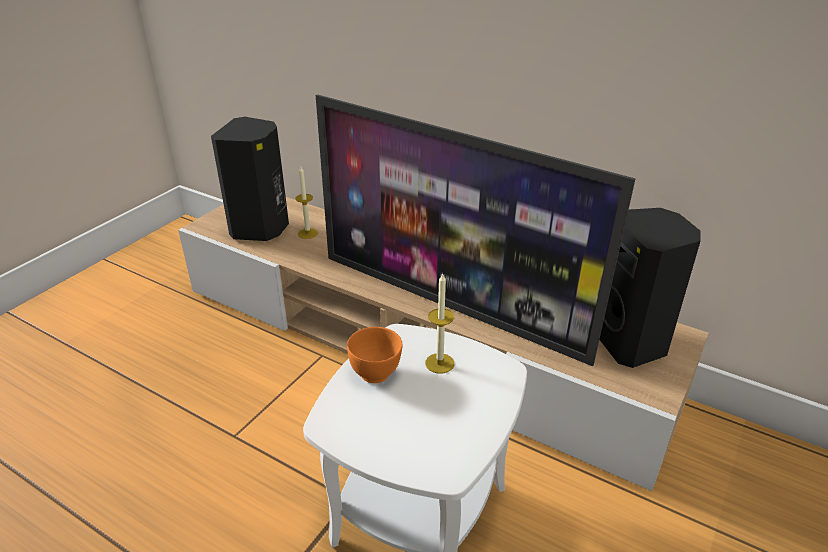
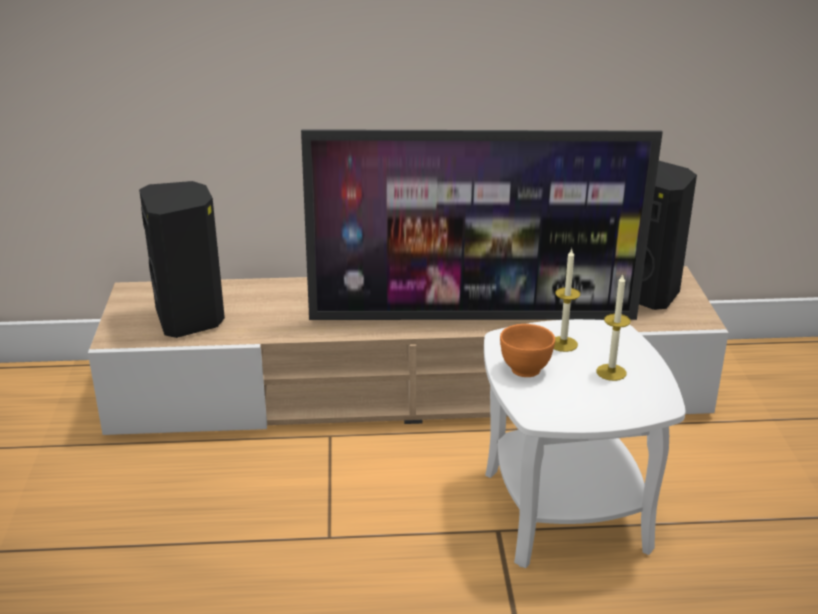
camera: 35 degrees left, 5 degrees down
(308, 233) = (250, 306): candle -> candle (611, 372)

